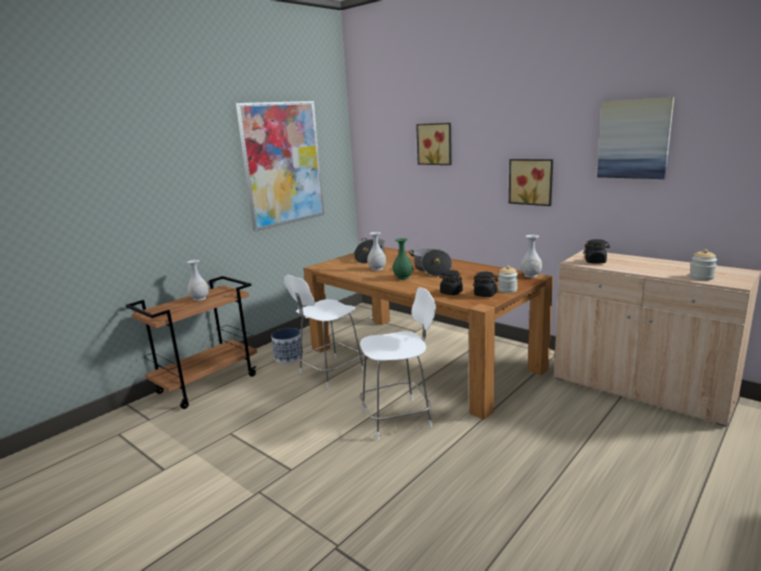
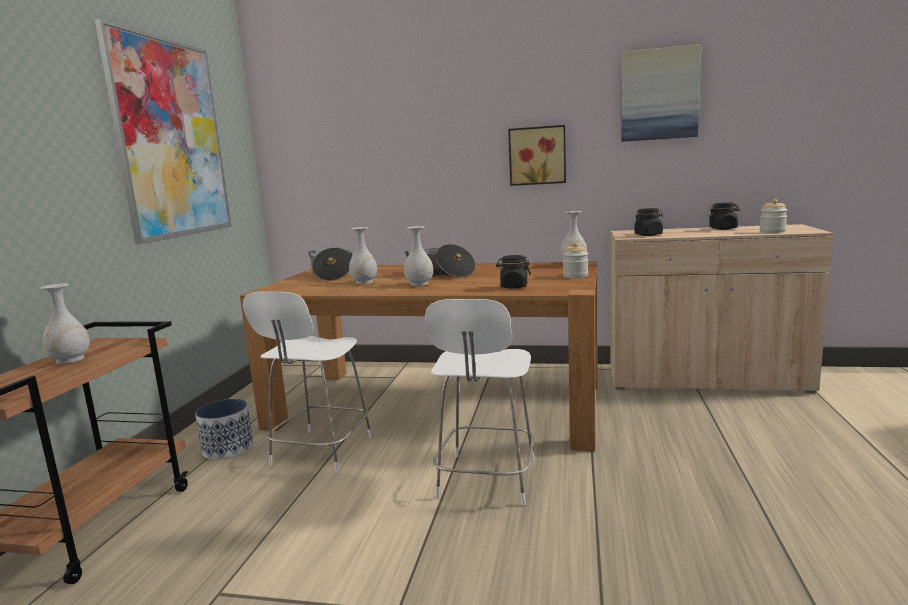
camera: 30 degrees left, 5 degrees down
(398, 418) = (486, 480): white chair -> white chair turned 150 degrees clockwise
(403, 277) = (420, 284): green vase -> white vase
(435, 144) = (396, 118): picture -> none
(485, 294) = (559, 282): black jar -> black jar (723, 228)

